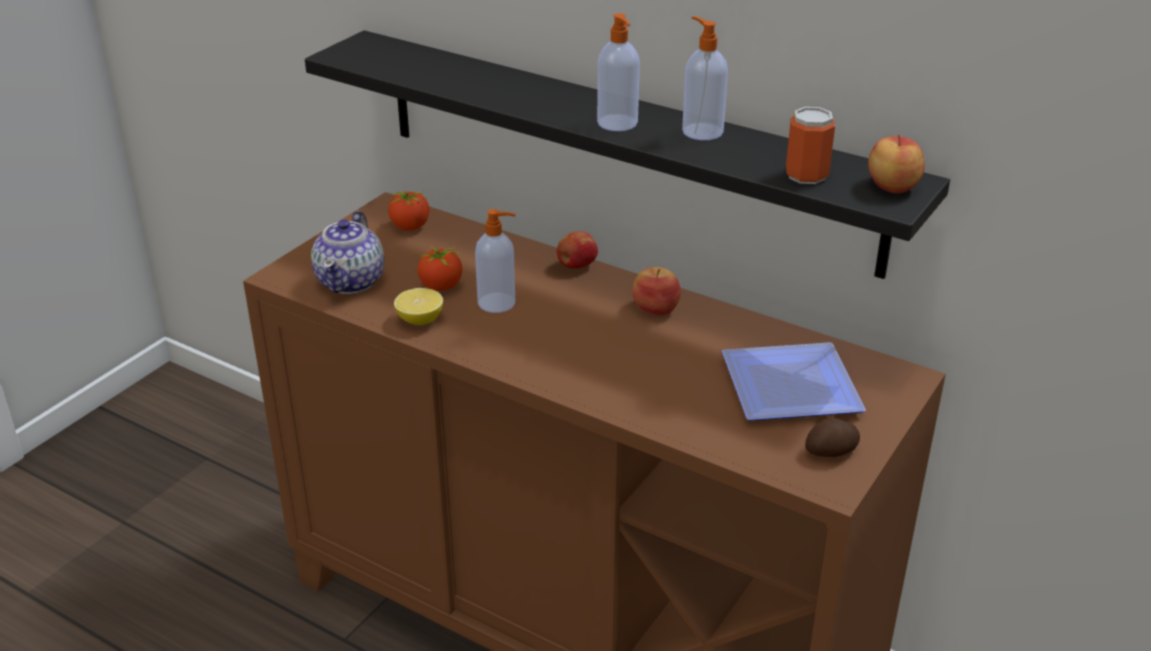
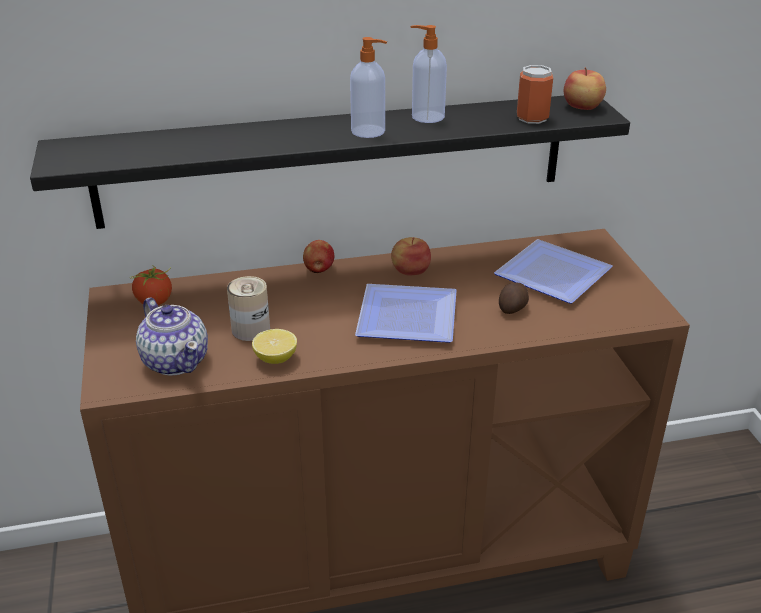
camera: 45 degrees left, 0 degrees up
(440, 286) = (251, 329): tomato -> can
(498, 303) = (309, 319): soap dispenser -> none
(579, 344) = (404, 315): none -> plate
(832, 452) = (628, 297): potato -> potato (513, 307)

